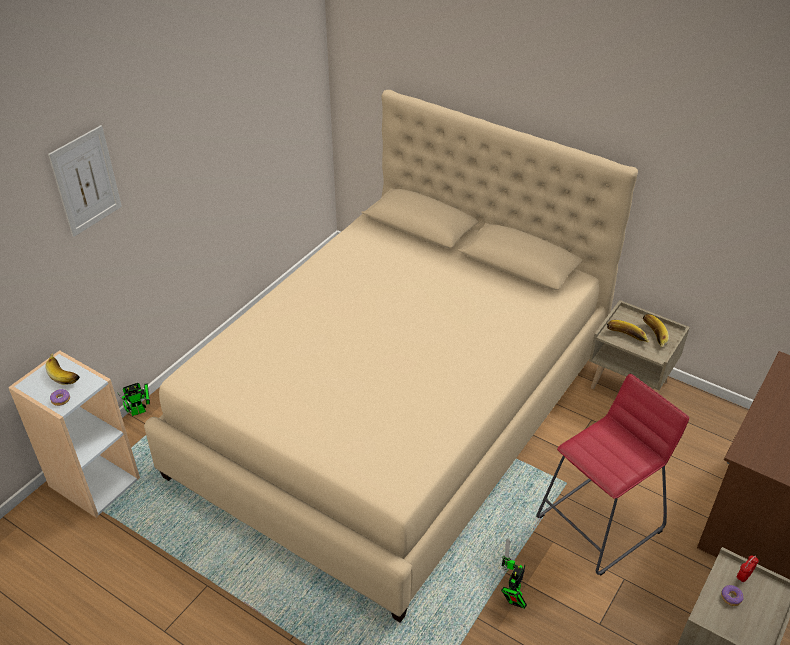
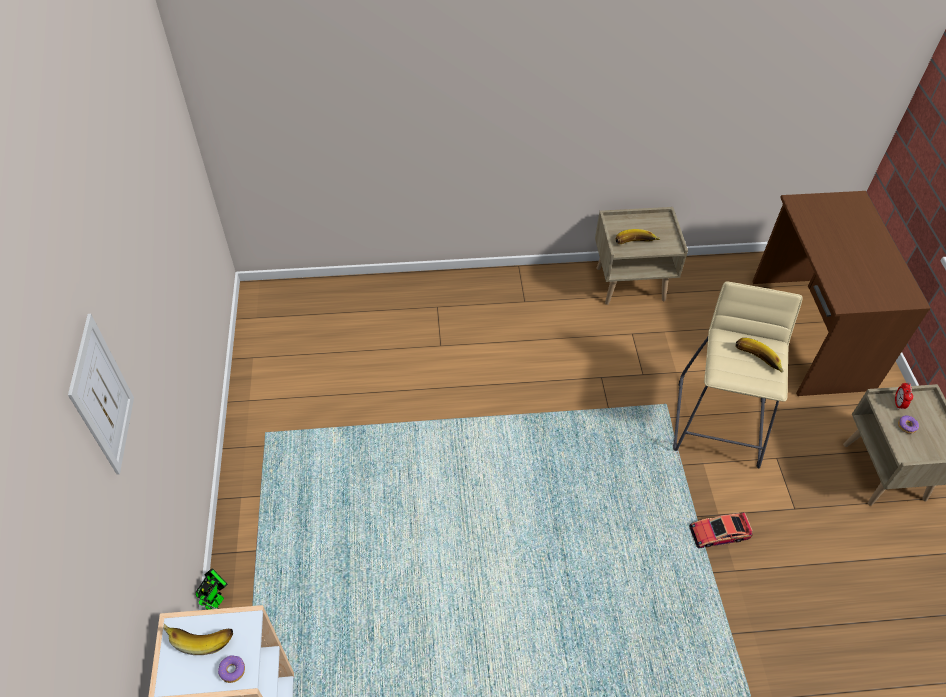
camera: 40 degrees left, 10 degrees up
(396, 410) = (471, 429): beige bed -> none
(512, 595) = (718, 533): toy robot -> toy car
(599, 522) = (719, 422): red stool -> beige stool
(652, 336) = (652, 231): banana -> banana (756, 361)

